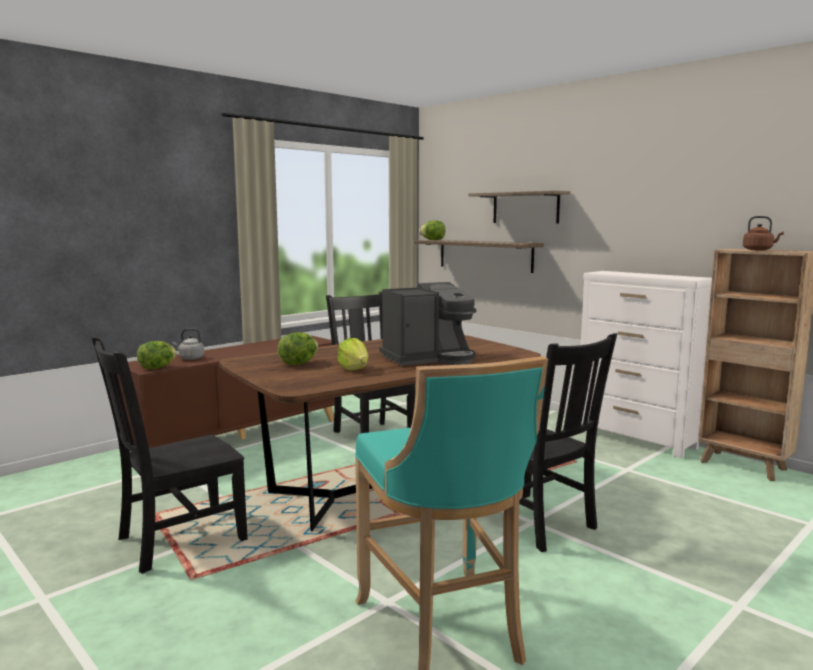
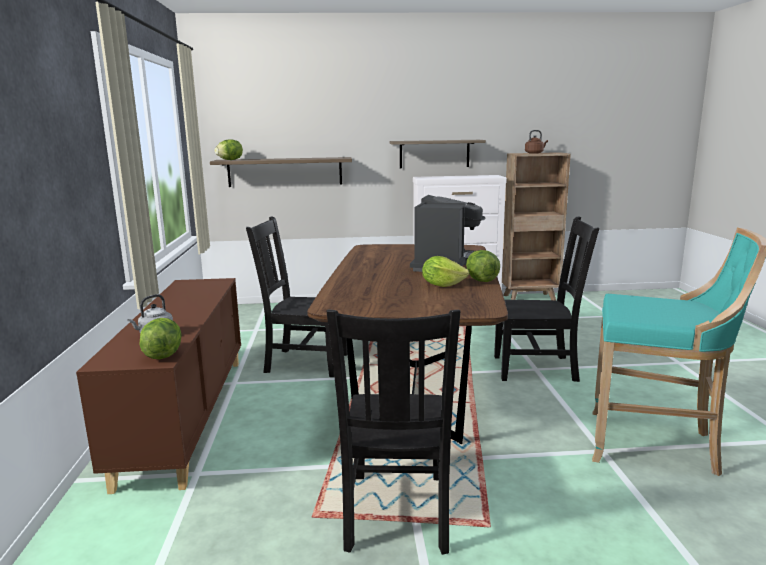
camera: 50 degrees left, 5 degrees up
(298, 363) = (388, 294): lettuce -> lettuce (481, 280)
(525, 208) = (329, 125): shelf -> shelf (434, 154)

